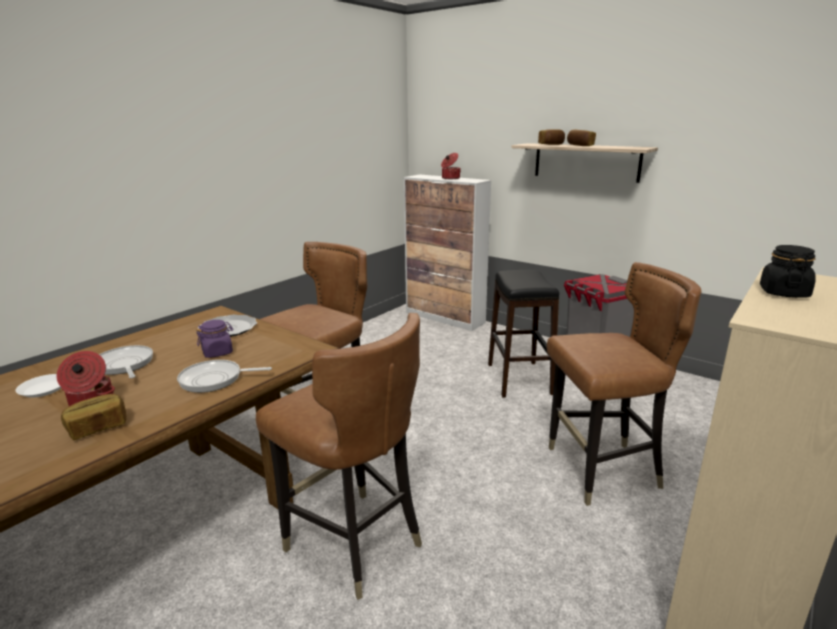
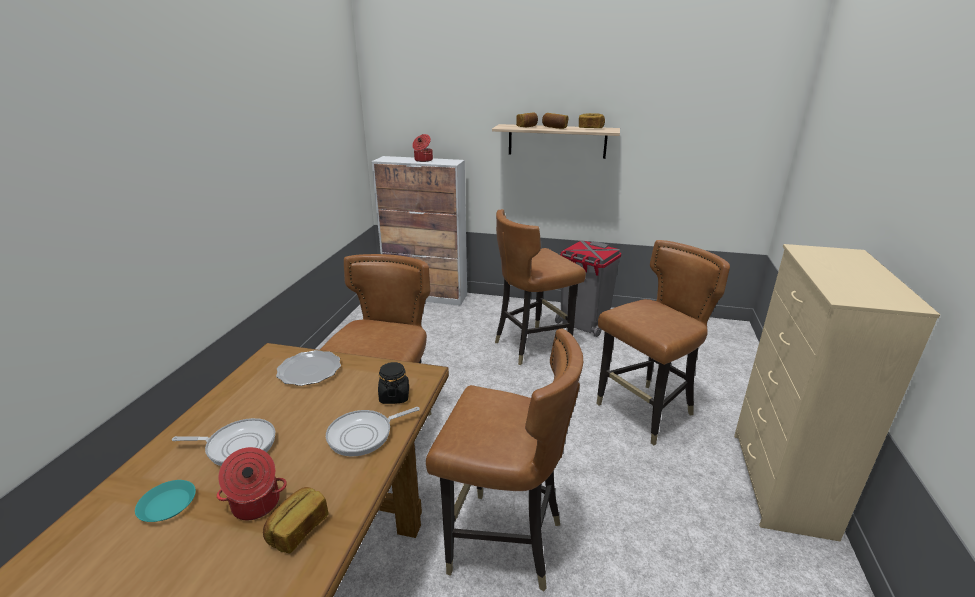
camera: 25 degrees left, 5 degrees up
(44, 389) = (168, 504): white plate -> turquoise plate
(124, 365) = (237, 446): frying pan -> frying pan turned 150 degrees clockwise
(218, 352) = (331, 402): purple jar -> none
(519, 379) = (532, 345): black stool -> brown chair
(620, 146) = (590, 128): none -> bread
(783, 293) = (825, 269): black jar -> black jar (394, 396)

